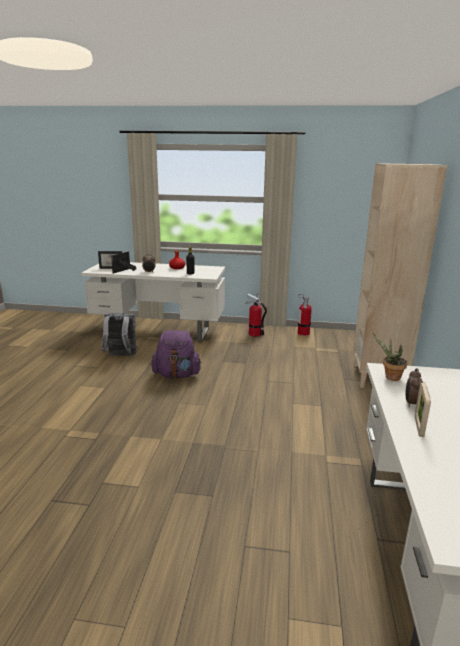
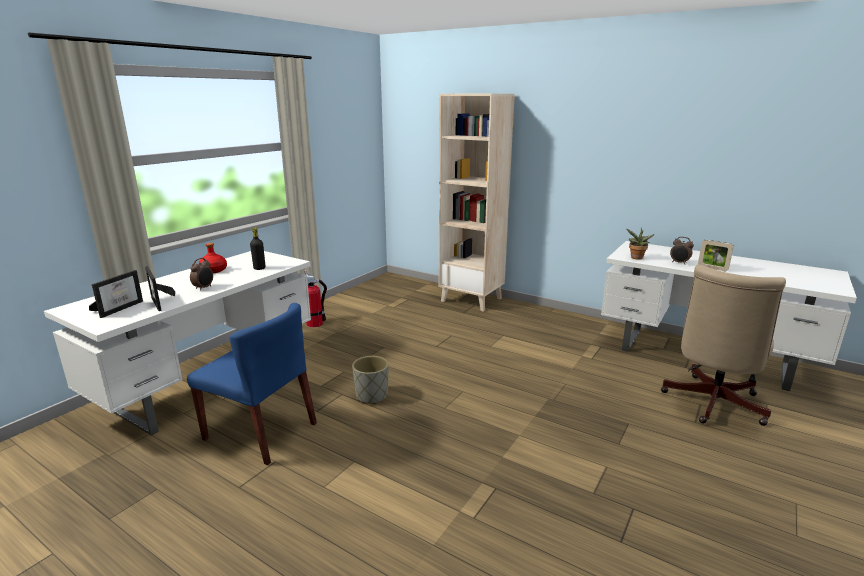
camera: 65 degrees left, 0 degrees up
(121, 356) = (261, 431): grey backpack -> blue chair
(177, 375) = (371, 395): purple backpack -> grey planter
(295, 562) = (711, 404): none -> beige office chair
(303, 333) = (346, 300): fire extinguisher -> none

